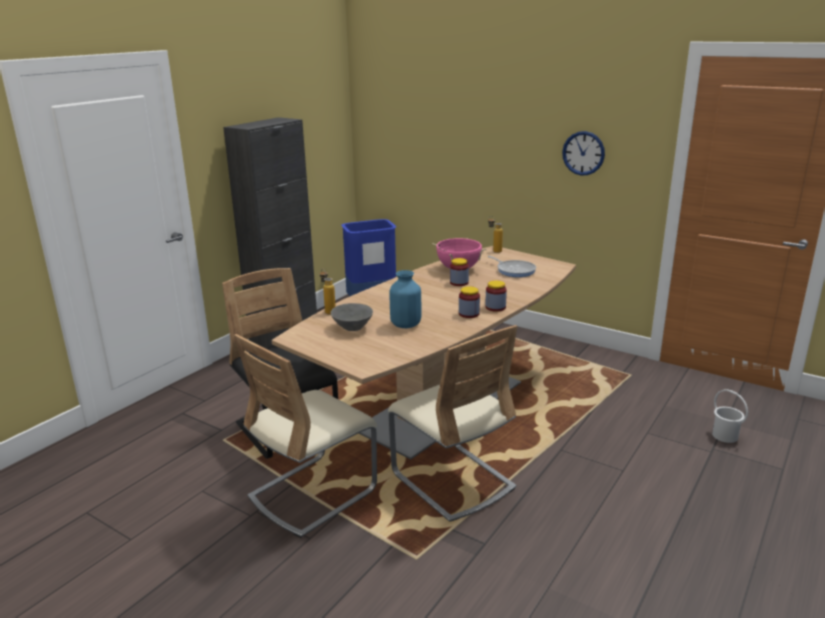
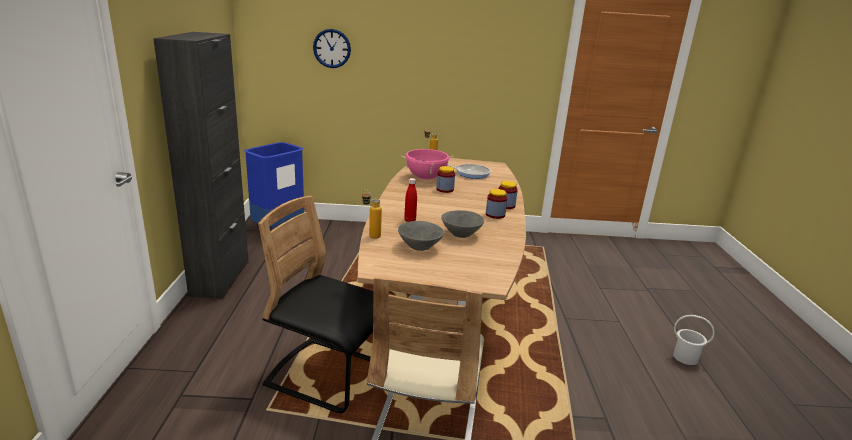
camera: 35 degrees left, 0 degrees up
(380, 305) = (410, 220): none -> red bottle
(406, 325) = (461, 234): blue vase -> grey bowl
(452, 481) = (523, 372): beige chair -> none
(583, 153) = (489, 68): wall clock -> wall clock (332, 48)
(725, 435) = (642, 277): white bucket -> white bucket (685, 357)

